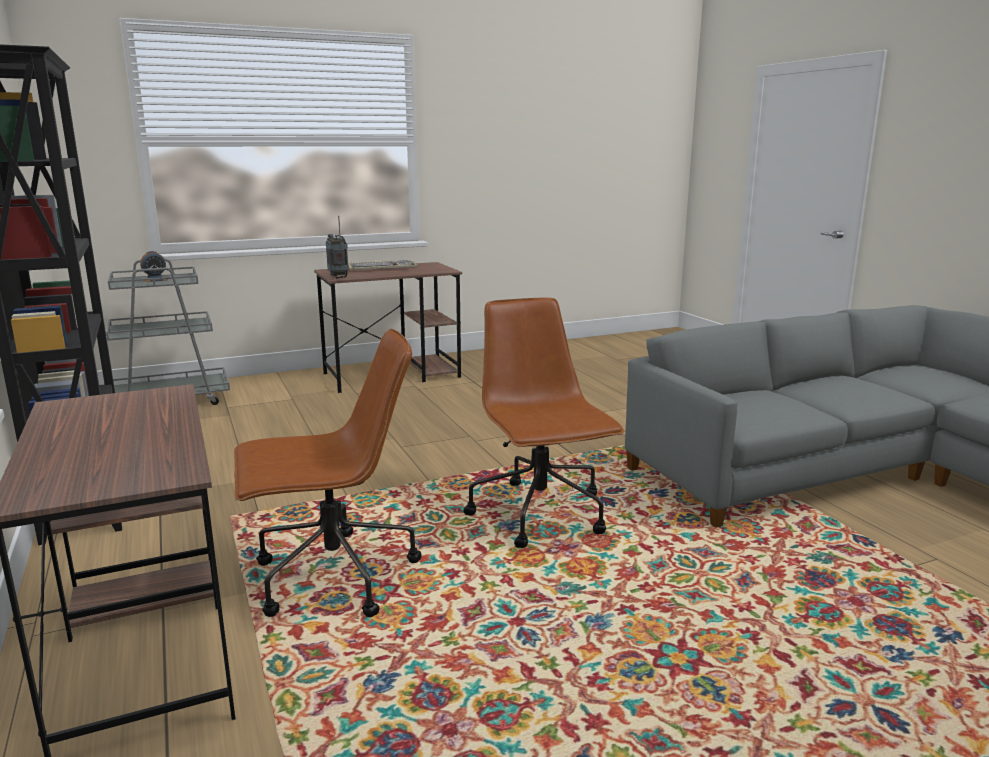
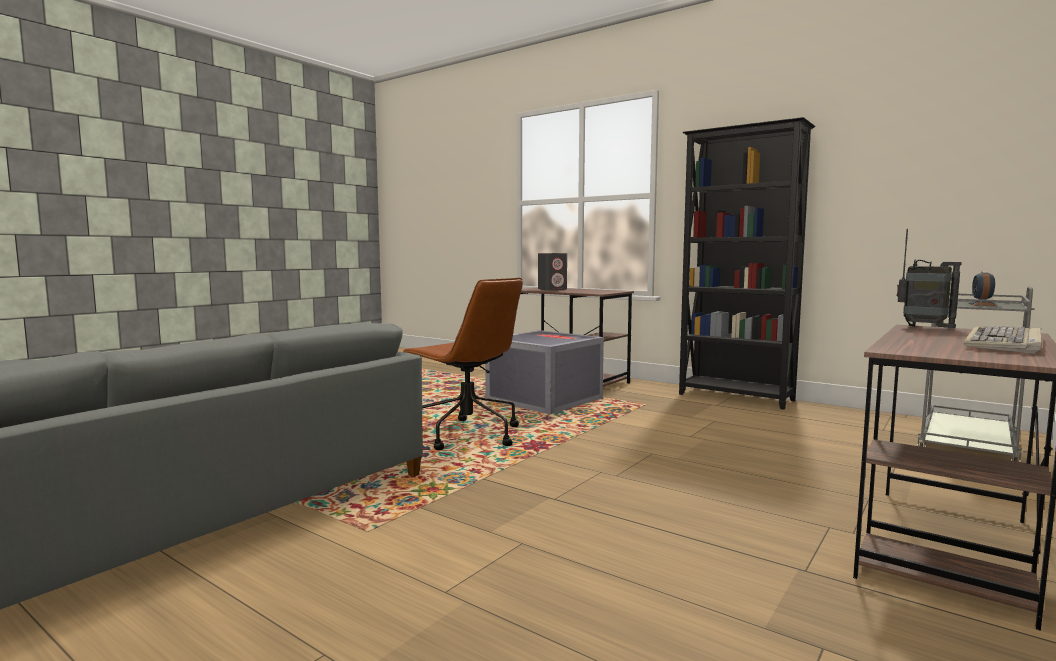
camera: 150 degrees right, 10 degrees down
(122, 451) = (552, 289): none -> grey speaker
(332, 577) = (542, 400): brown office chair -> grey storage box

